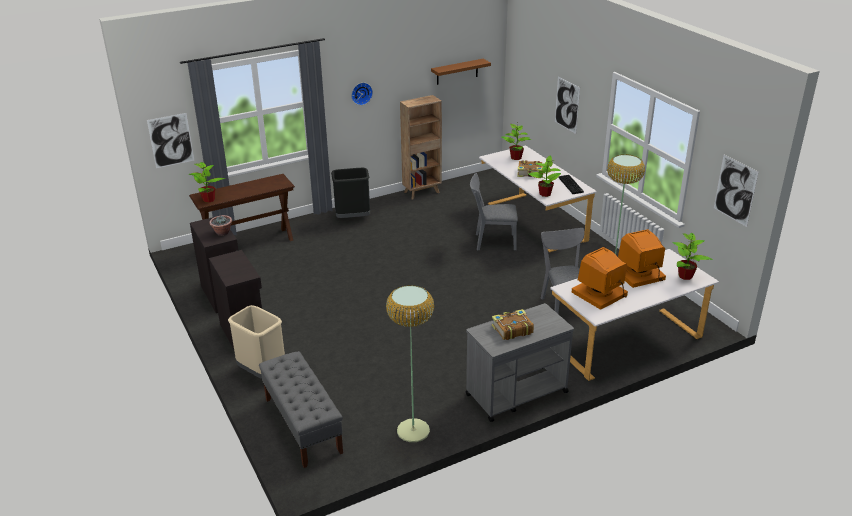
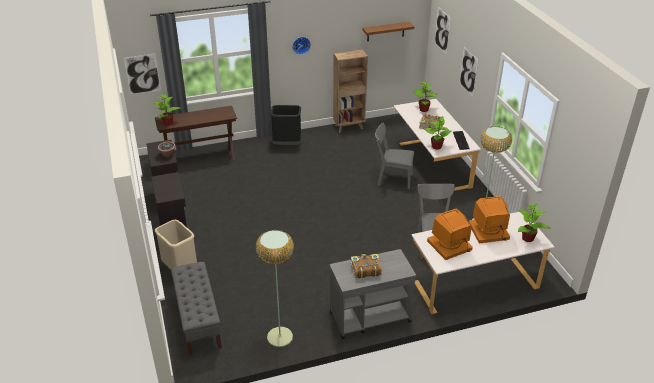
camera: 10 degrees right, 5 degrees up
(735, 190) = (578, 173): picture -> picture (442, 30)

